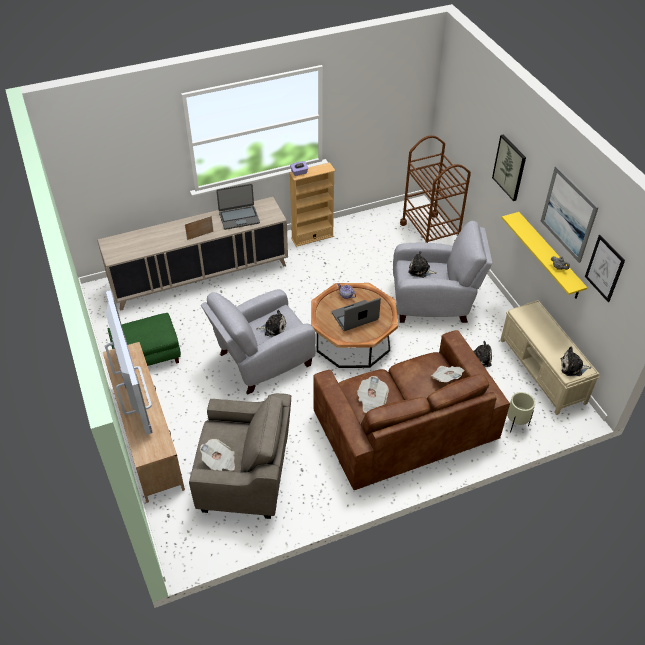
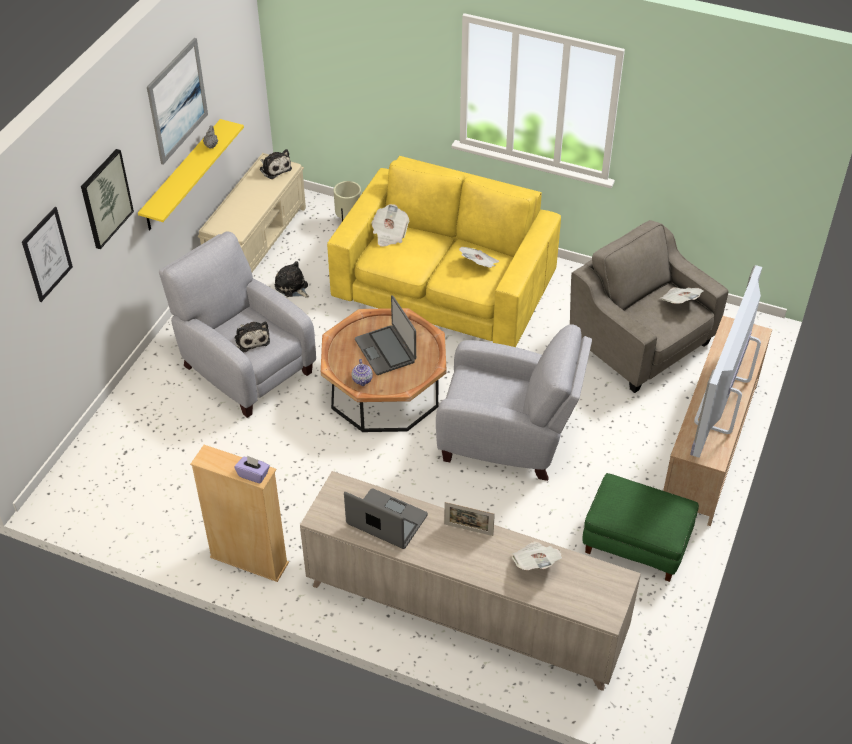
camera: 135 degrees left, 0 degrees up
(157, 241) = (535, 563): none -> newspaper
(273, 328) = (492, 389): plush toy -> none
(355, 317) = (386, 350): laptop -> laptop turned 45 degrees clockwise
(405, 427) = (445, 285): brown sofa -> yellow sofa
(430, 234) = (111, 448): brown cart -> none
(604, 268) = (222, 72): picture -> picture (47, 254)

